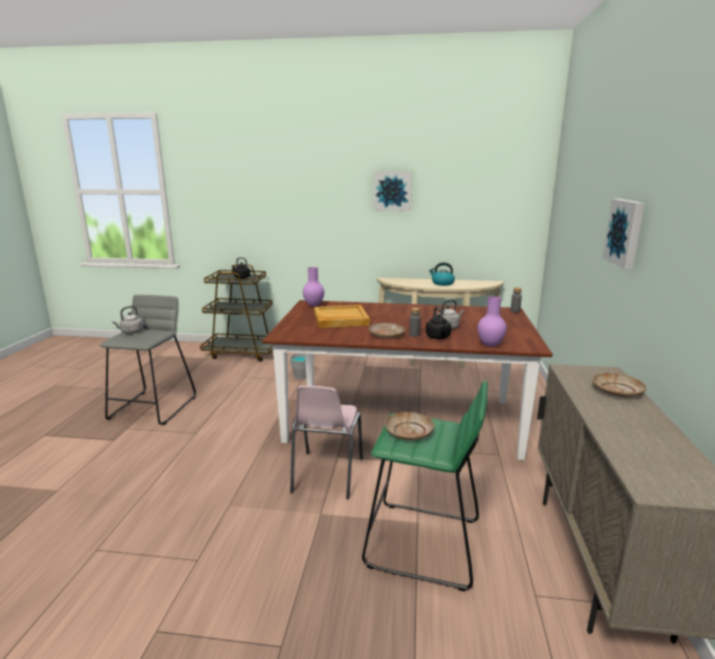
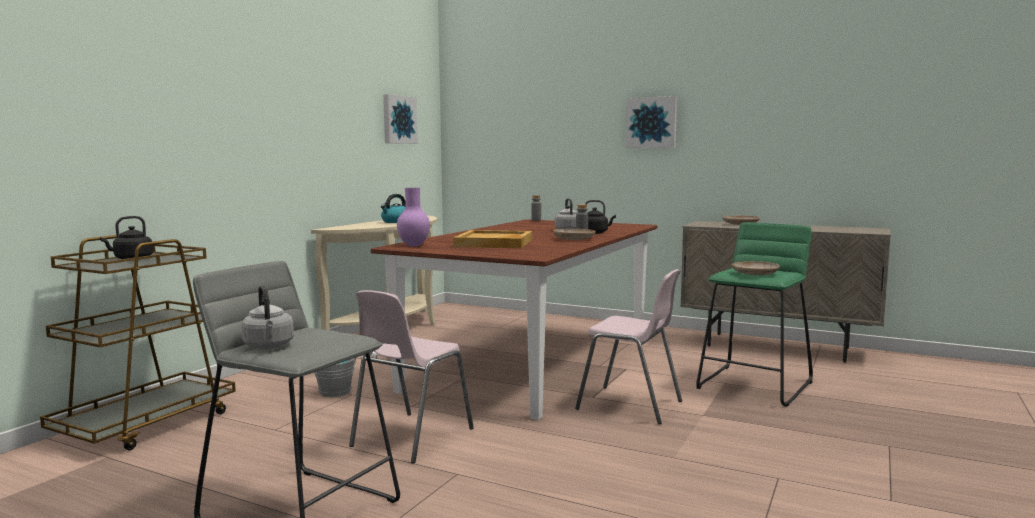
camera: 70 degrees left, 10 degrees down
(241, 410) = (410, 437): none -> pink chair
(392, 191) = (316, 100): picture -> picture (398, 119)
(490, 345) = (629, 228): purple vase -> none

